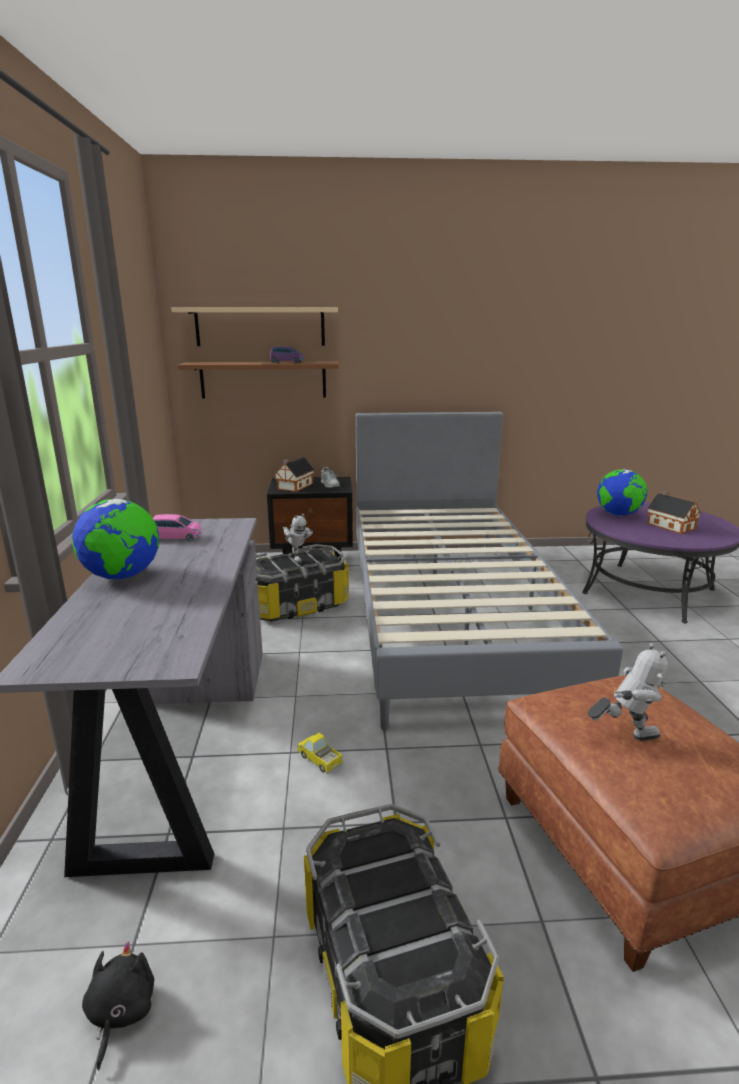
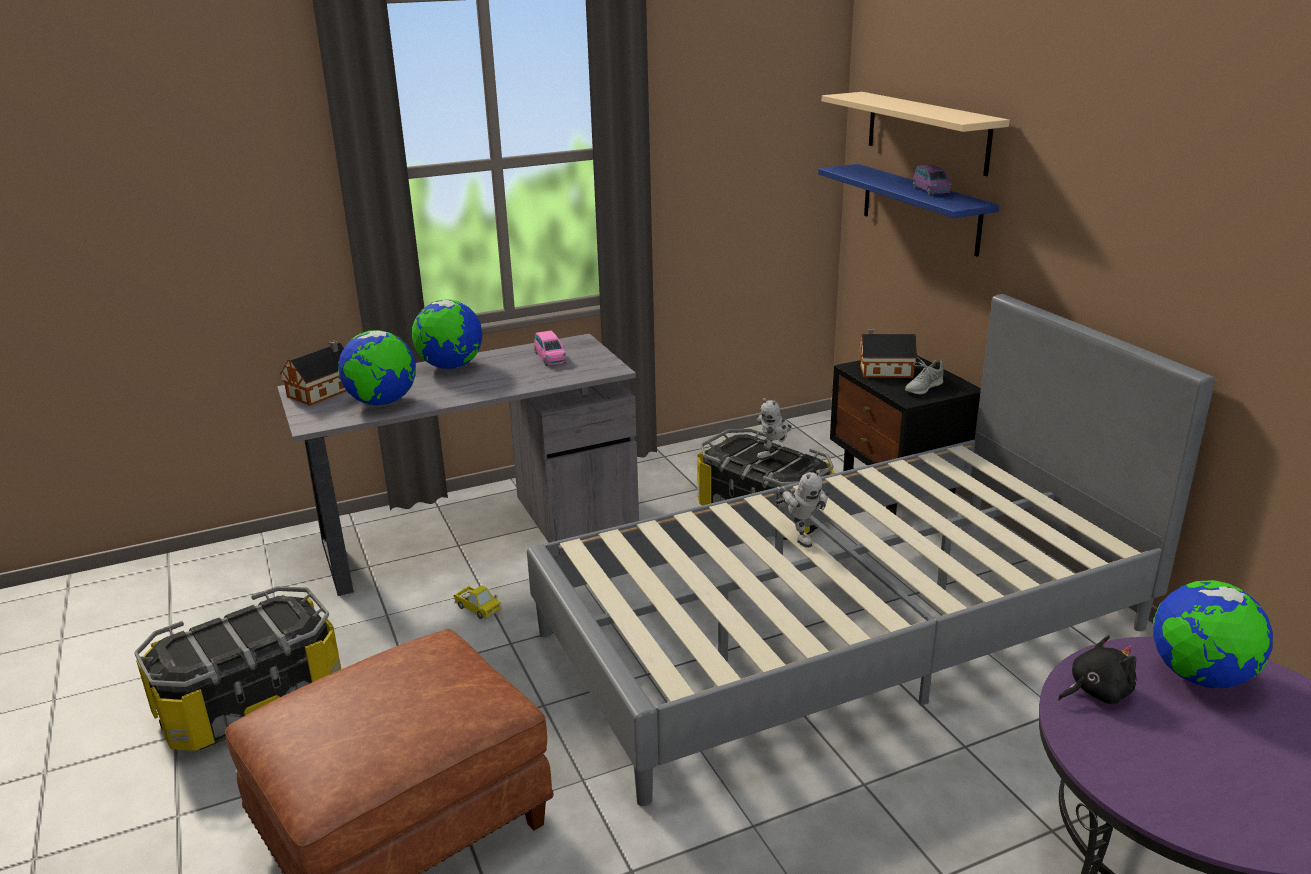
camera: 70 degrees right, 5 degrees up
(120, 1012) = (227, 602): black plush toy -> black plush toy (1096, 692)
(170, 617) = (382, 403): none -> globe
(263, 380) = (920, 208): brown shelf -> blue shelf
(320, 760) = (478, 609): toy truck -> toy truck turned 105 degrees clockwise
(624, 735) = (371, 686): toy robot -> toy robot (799, 536)
(669, 526) = (1205, 749): toy house -> toy house (324, 391)

